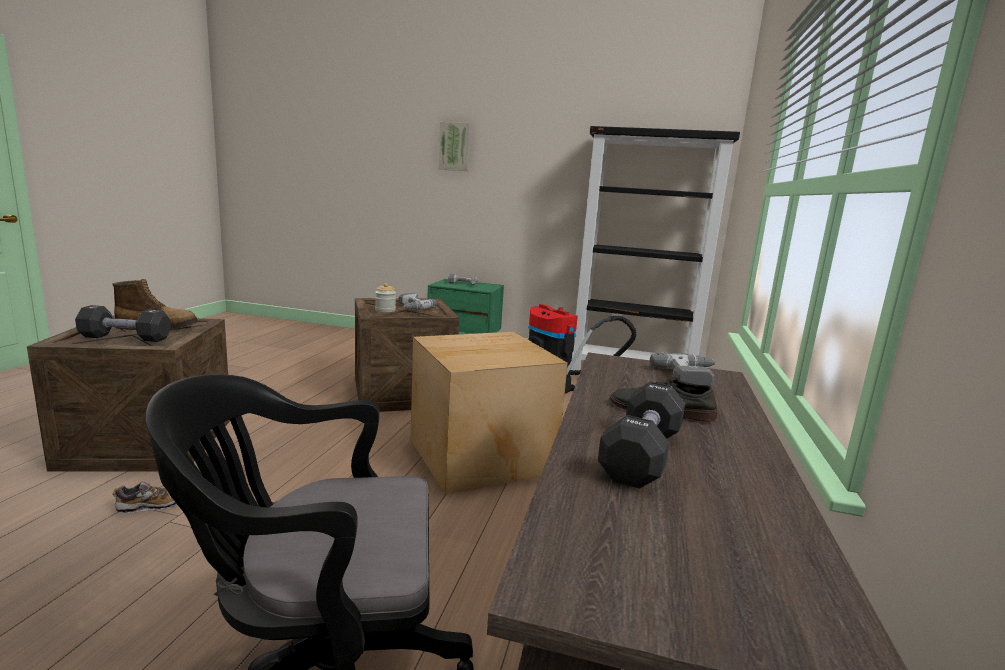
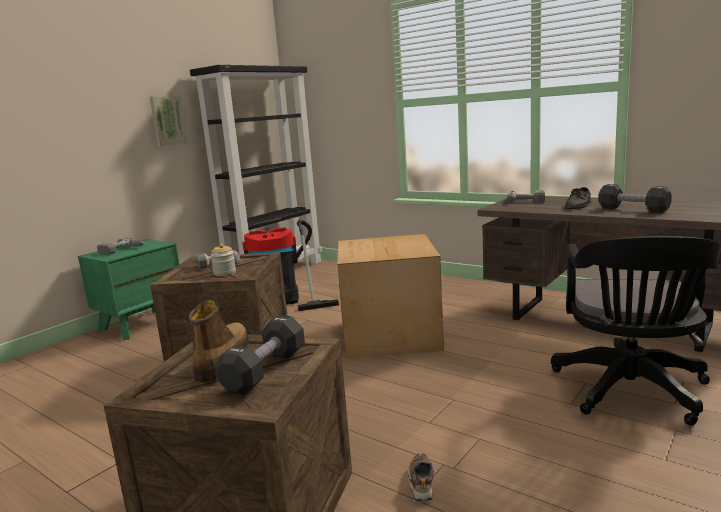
camera: 65 degrees left, 0 degrees up
(455, 146) = (45, 93): picture -> picture (167, 120)

